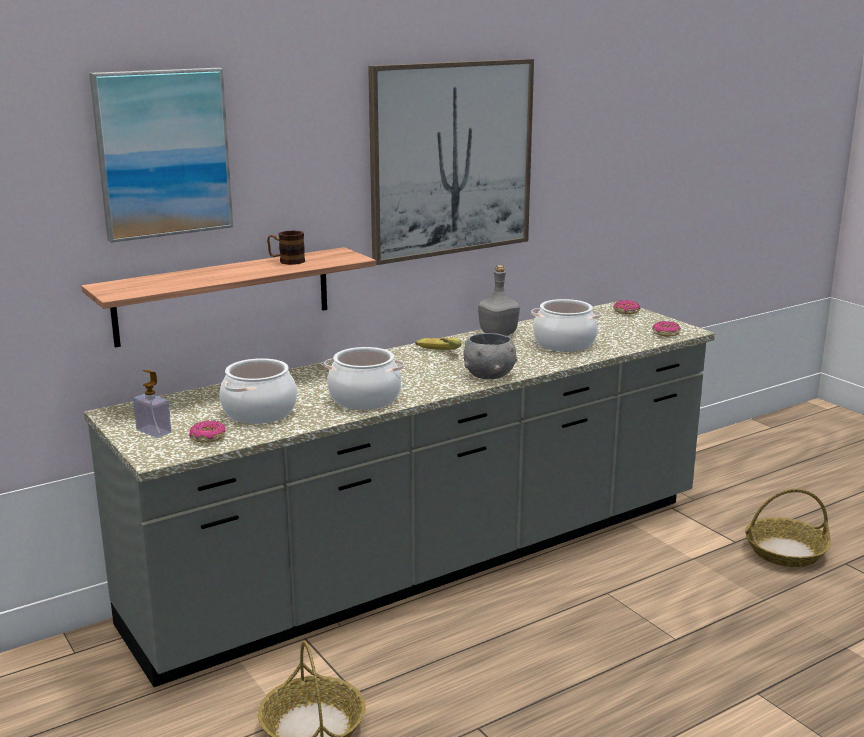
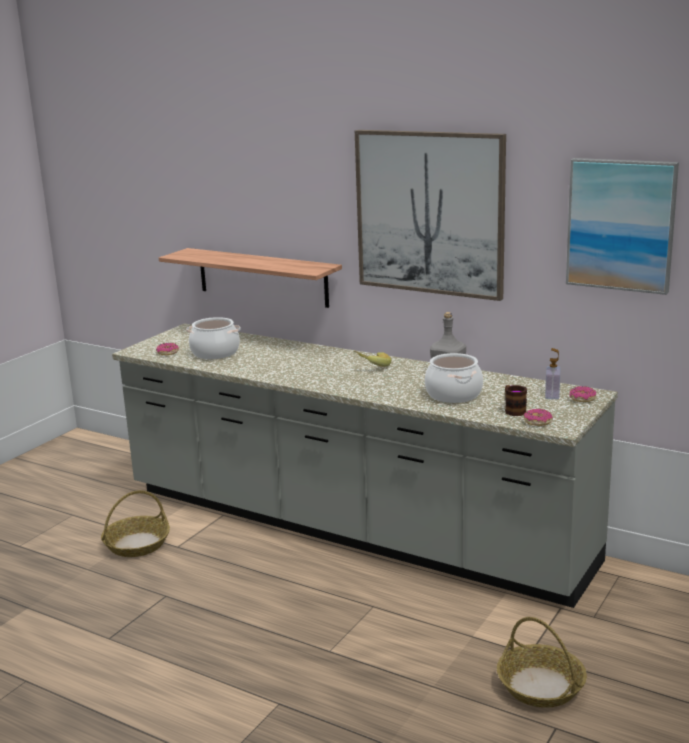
camera: 65 degrees right, 0 degrees up
(153, 431) = (167, 341): soap dispenser -> soap dispenser (552, 395)
(163, 153) = (227, 176): picture -> picture (621, 225)
(286, 261) = (284, 263): mug -> mug (513, 410)
(364, 399) = (262, 368): cooking pot -> none
(489, 376) = (346, 388): grey bowl -> none

